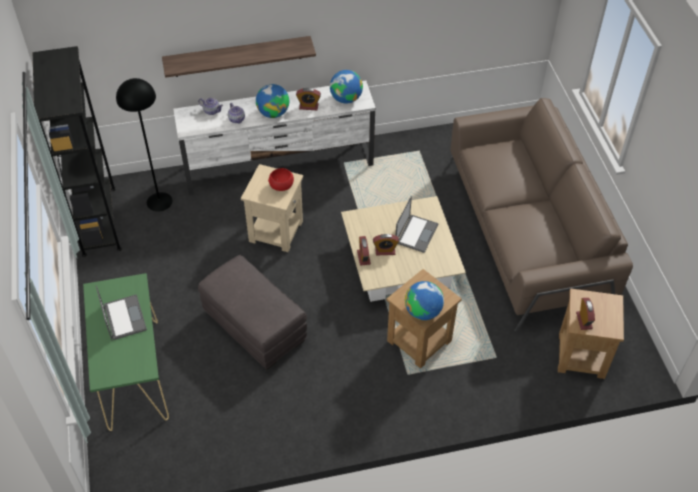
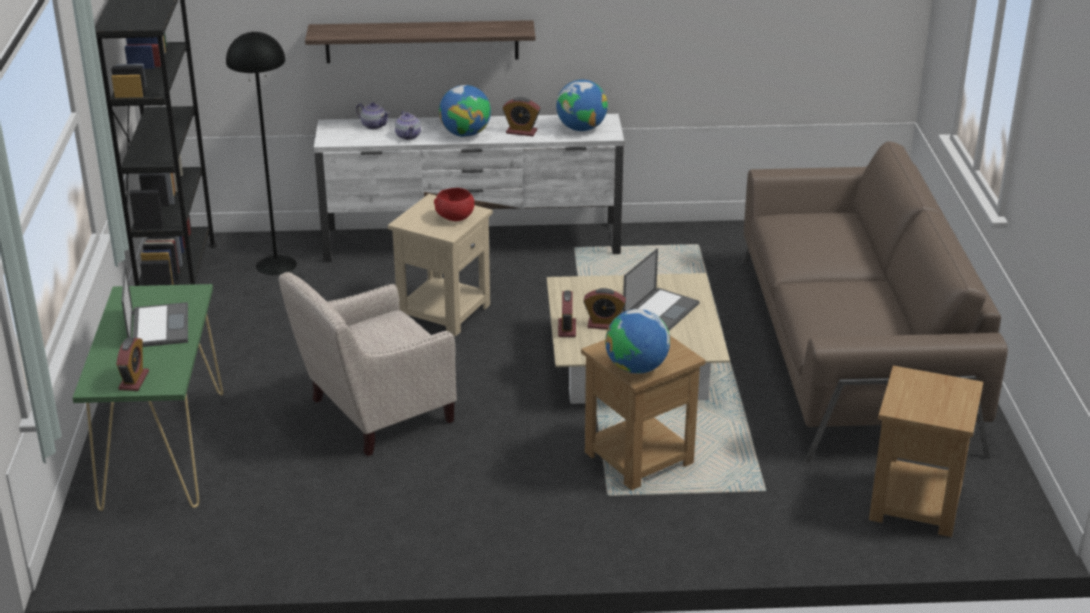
camera: 10 degrees right, 20 degrees down
(253, 326) = (372, 413): grey ottoman -> beige armchair
(584, 320) = (908, 403): alarm clock -> alarm clock (134, 380)

